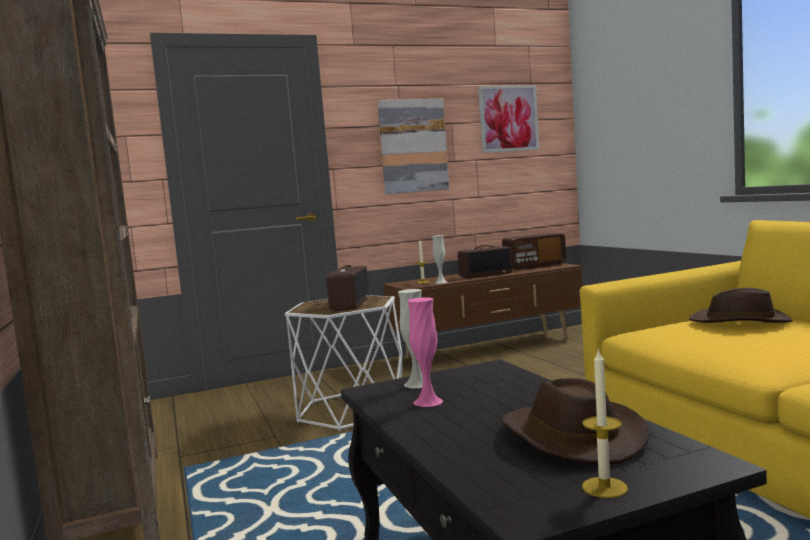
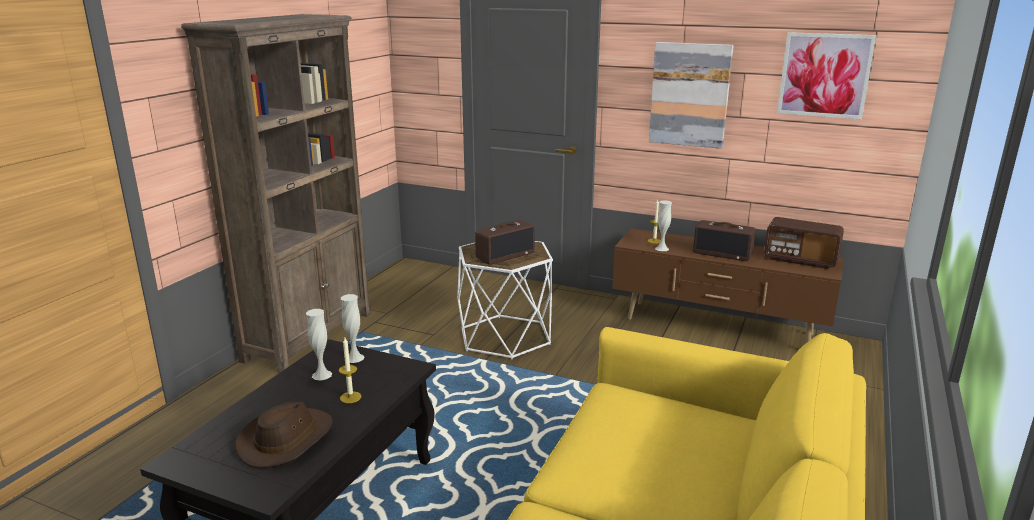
camera: 45 degrees right, 15 degrees up
(428, 401) = (322, 375): pink vase -> white vase
(604, 487) = (217, 472): candle -> candle (350, 397)
(740, 321) = (685, 431): brown hat -> none

